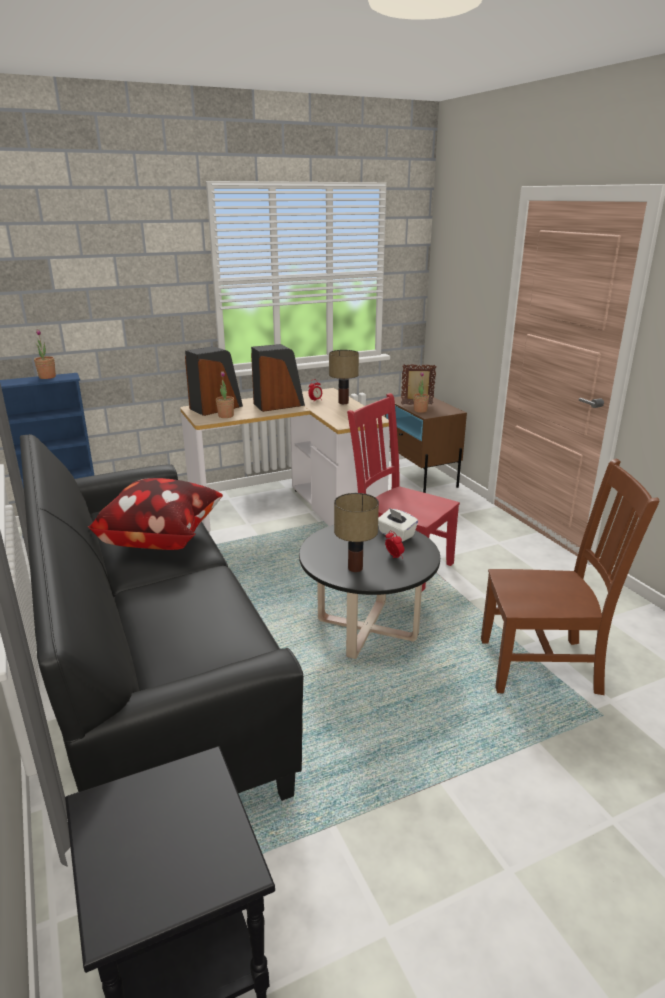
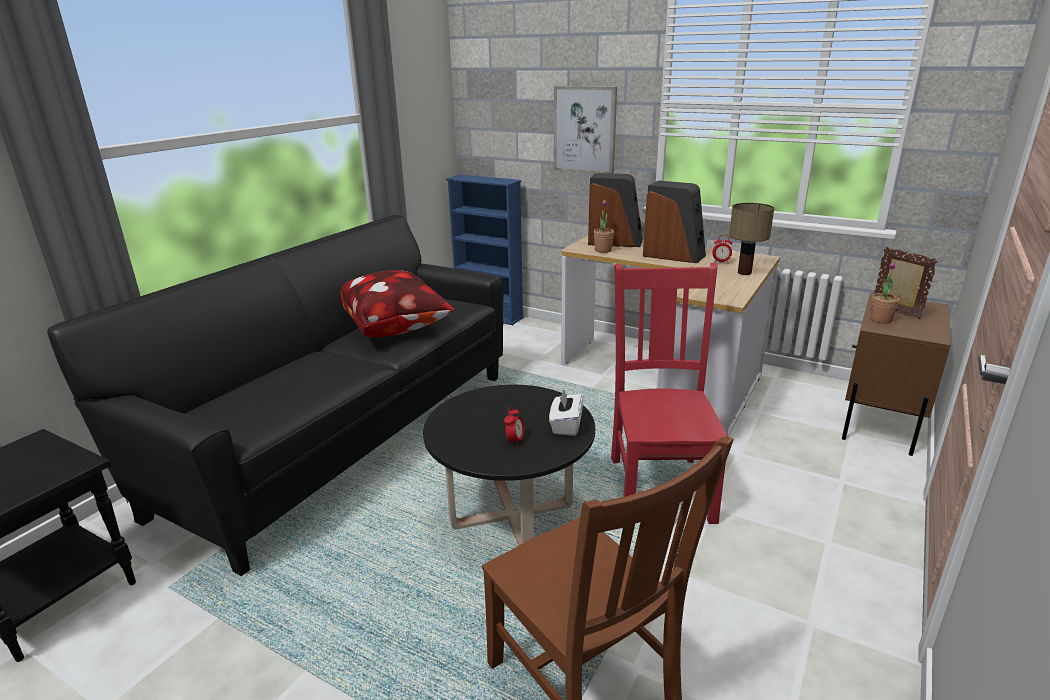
camera: 55 degrees right, 0 degrees up
(47, 377) = (493, 179): potted plant -> none
(142, 312) = (585, 130): none -> picture
(356, 568) = (466, 429): table lamp -> none

